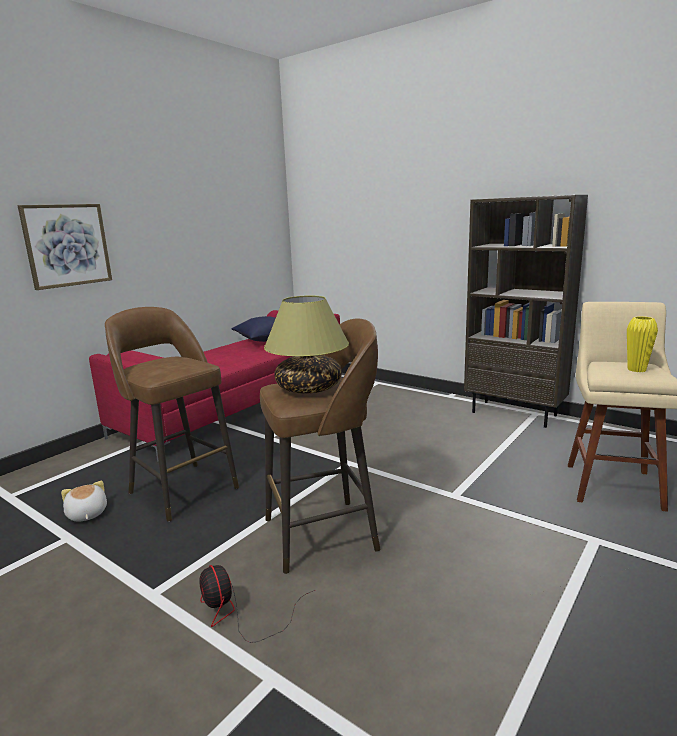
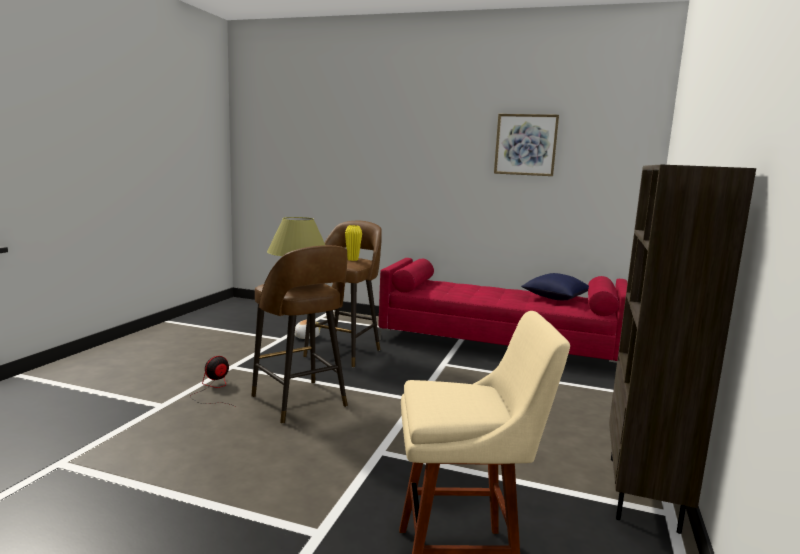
camera: 70 degrees right, 5 degrees down
(67, 245) = (410, 179): picture -> picture (525, 145)
(636, 369) = (450, 400): yellow vase -> yellow vase (352, 259)

